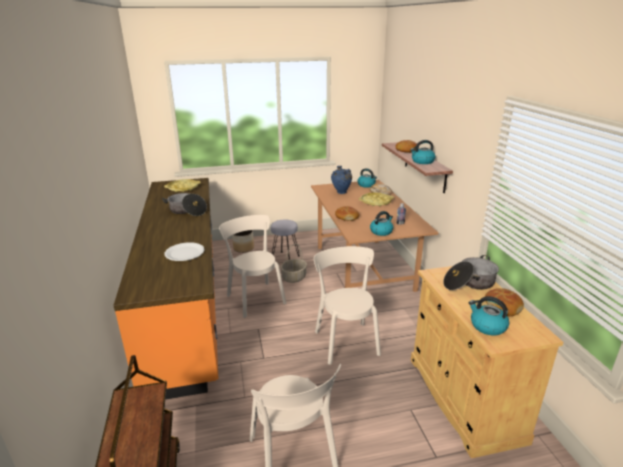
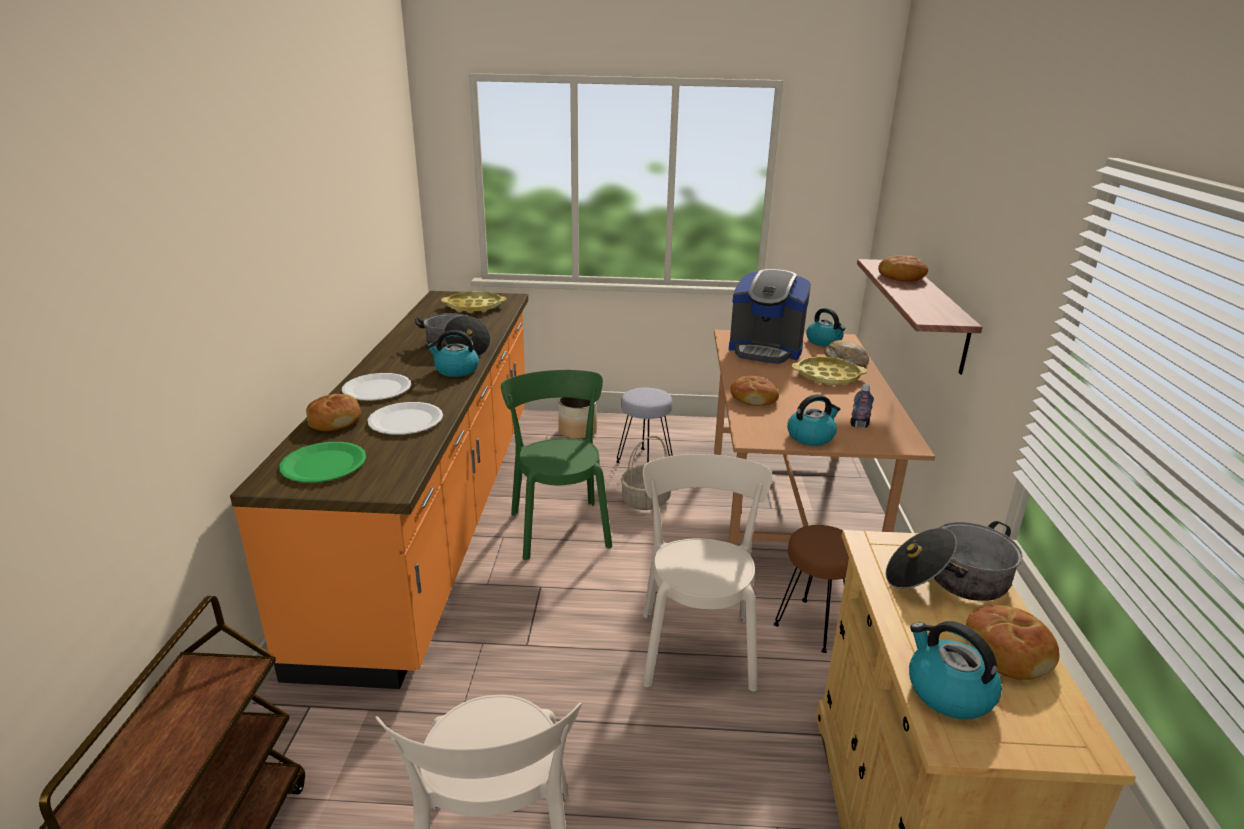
camera: 15 degrees right, 0 degrees up
(145, 258) = (335, 421): none -> bread
(155, 281) = (323, 464): none -> green plate
(158, 239) = (377, 389): none -> white plate
(255, 298) = (559, 526): beige chair -> green chair
(341, 193) = (765, 350): blue vase -> coffee machine
(394, 321) = (812, 625): none -> brown stool
(422, 161) = (922, 302): kettle -> kettle (456, 370)

